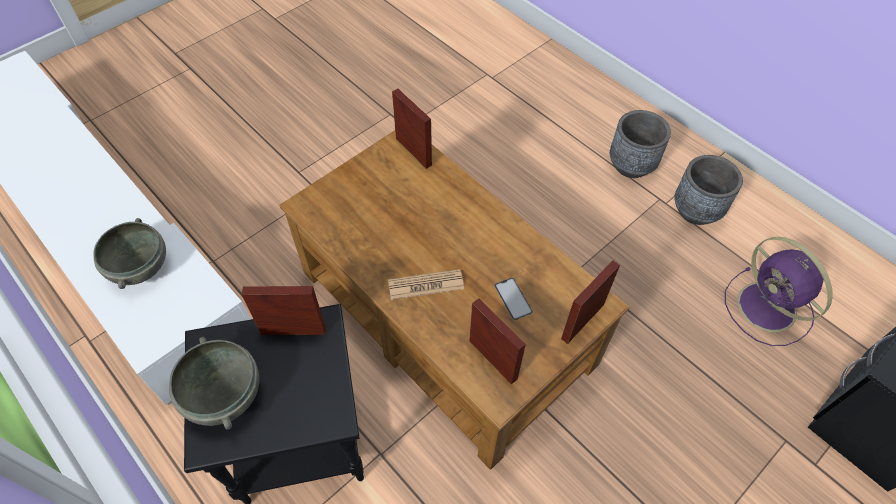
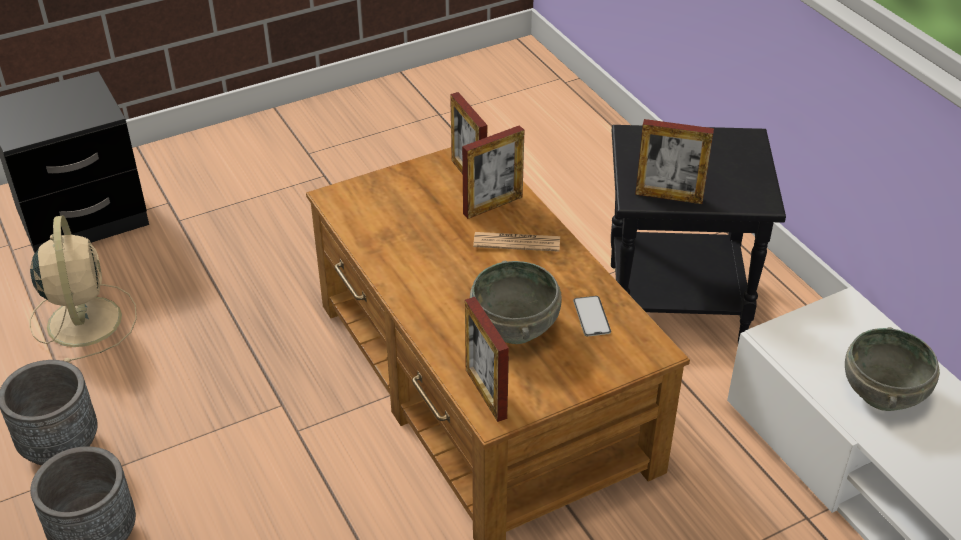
camera: 165 degrees left, 15 degrees down
(222, 395) = (738, 164): grey bowl -> grey bowl (516, 326)
(513, 299) = (425, 216): phone -> phone (591, 316)
(582, 321) = (363, 187): picture frame -> picture frame (493, 205)
(768, 309) = (84, 319): purple fan -> beige fan

